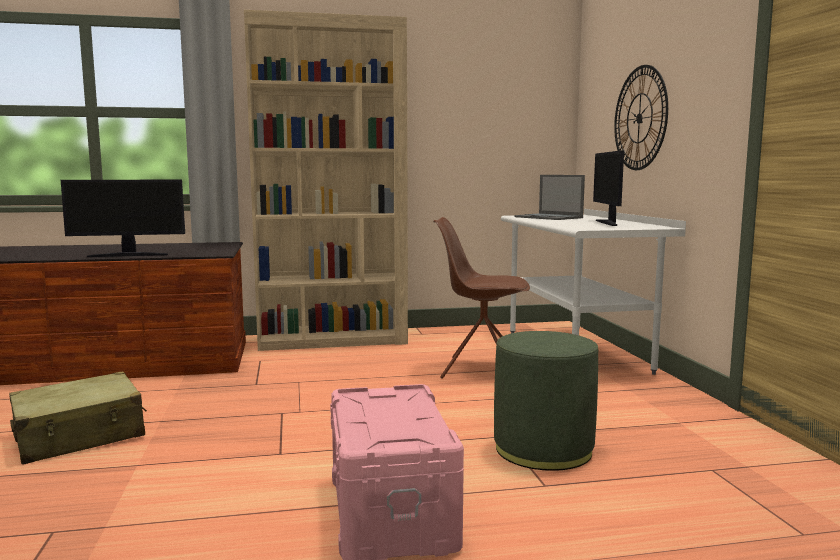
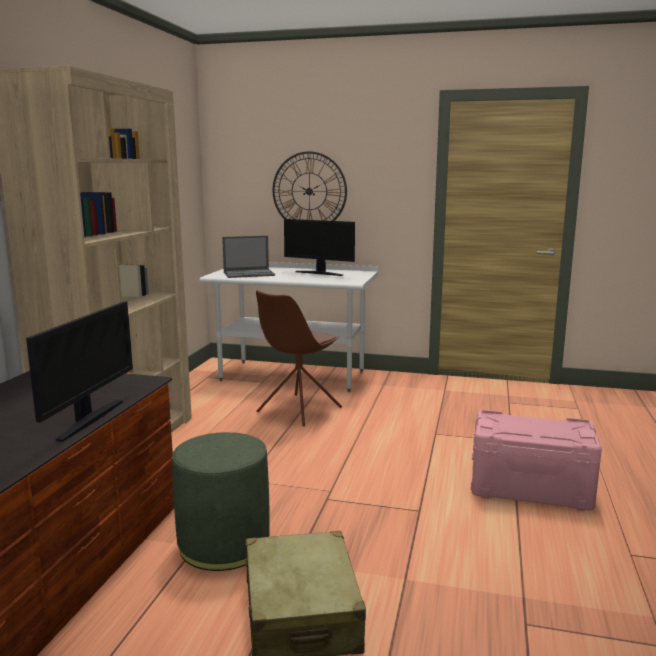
camera: 65 degrees left, 5 degrees up
(543, 449) = (462, 429): green ottoman -> green ottoman (223, 544)

